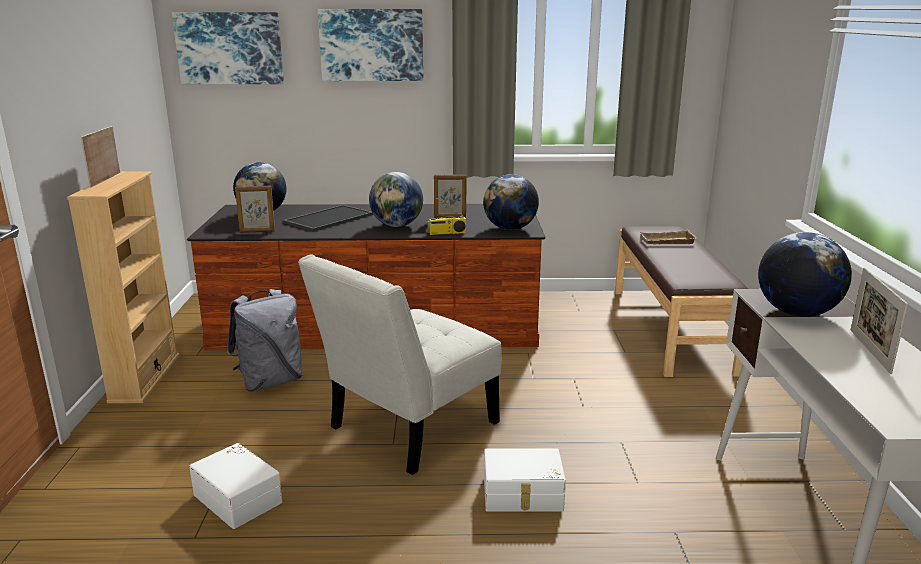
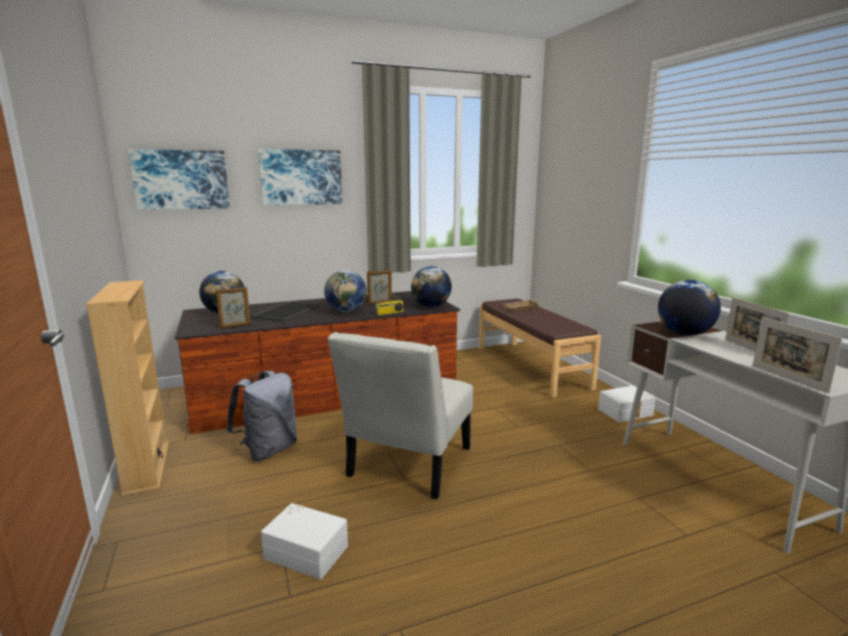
camera: 20 degrees left, 5 degrees down
(105, 179) = (107, 288): picture frame -> picture frame (788, 378)
(523, 495) = (525, 496): white storage box -> white storage box (626, 412)

